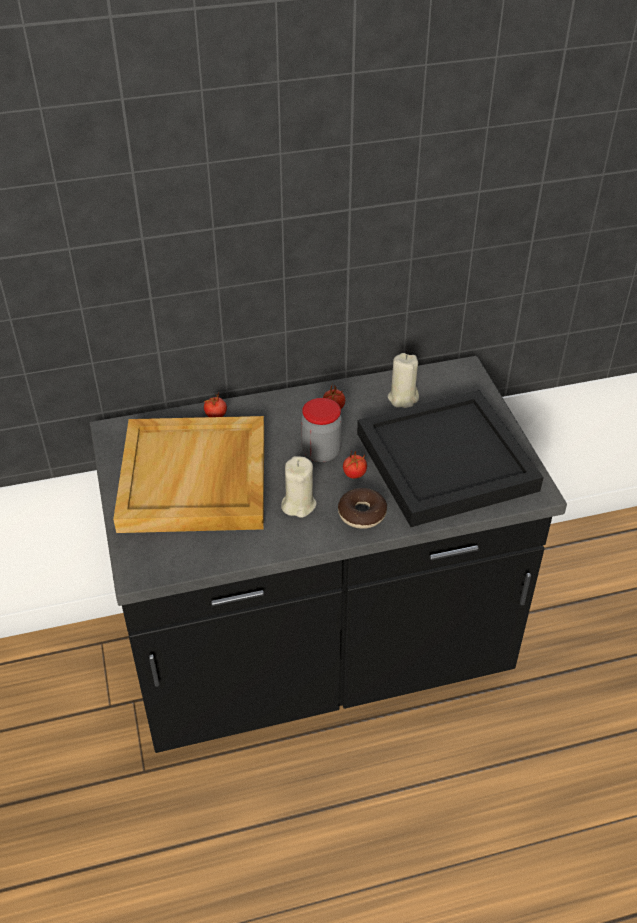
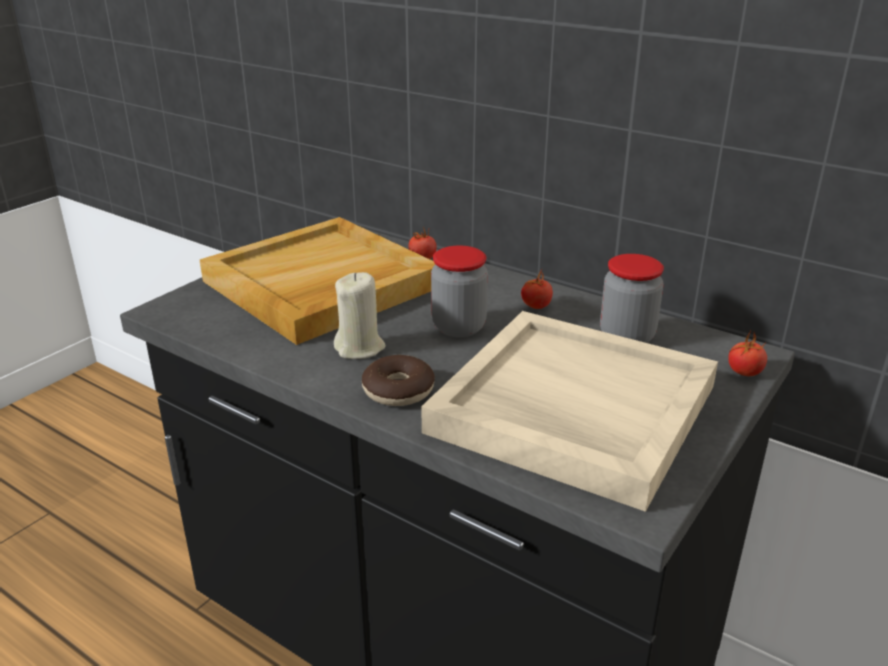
camera: 50 degrees right, 15 degrees down
(354, 474) = (454, 360): tomato -> tomato (744, 373)
(403, 398) = (626, 337): beige candle -> jar
(445, 463) = (570, 409): black tray -> beige tray

